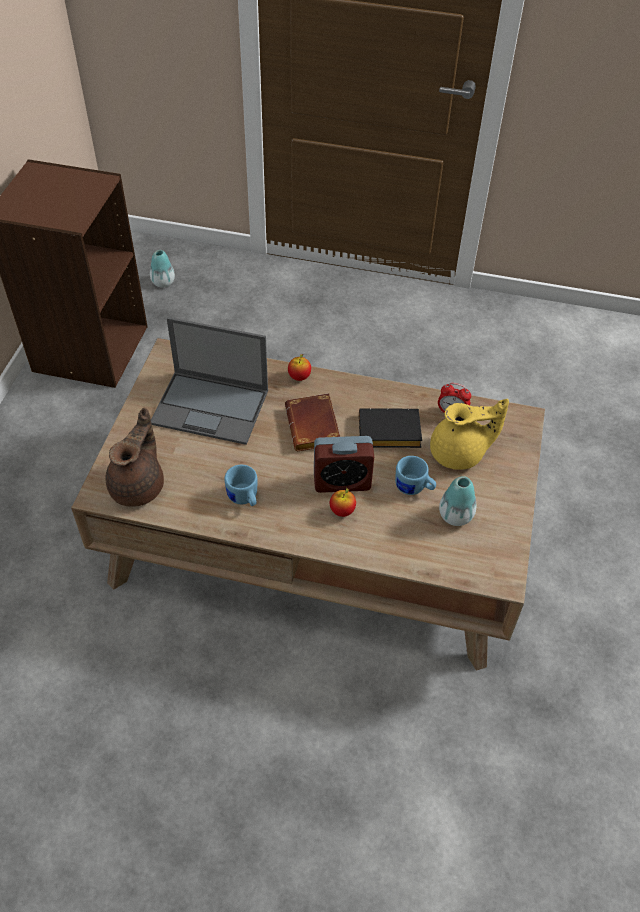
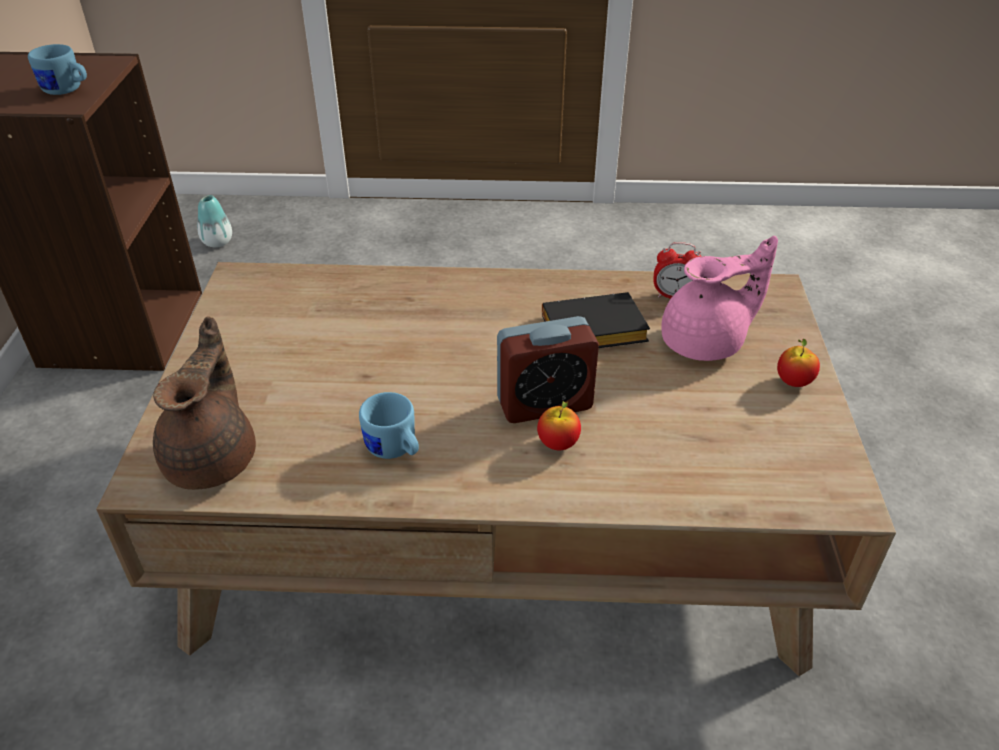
camera: 10 degrees left, 10 degrees down
(212, 407) = (316, 335): laptop -> none
(299, 377) = (440, 281): apple -> apple (793, 382)
(315, 428) = (481, 340): brown book -> none
(414, 488) = (657, 396): blue mug -> blue mug (67, 91)
(455, 516) = (735, 424): vase -> none
(459, 454) = (706, 343): yellow teapot -> pink teapot

